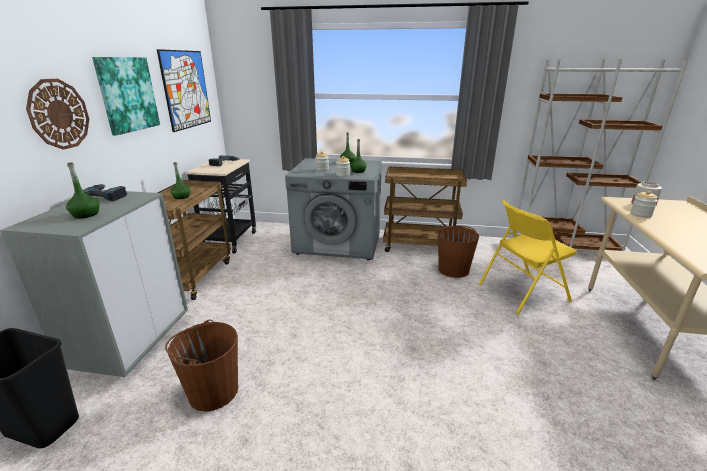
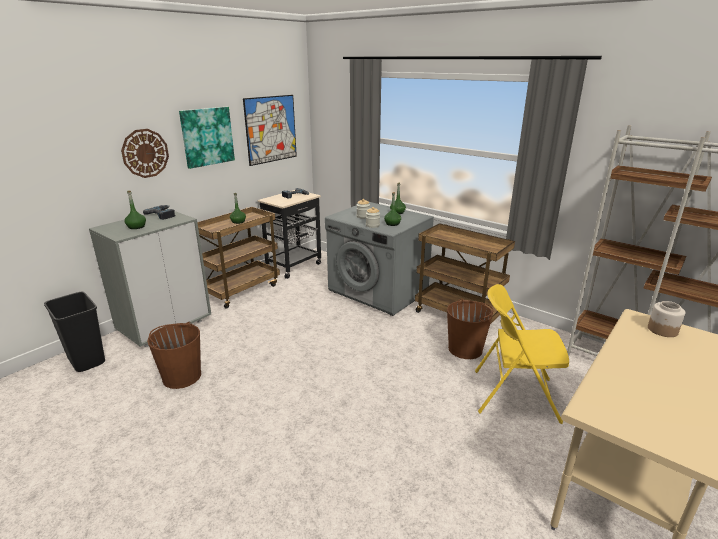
camera: 30 degrees right, 0 degrees up
(640, 214) = (628, 340): jar -> none

